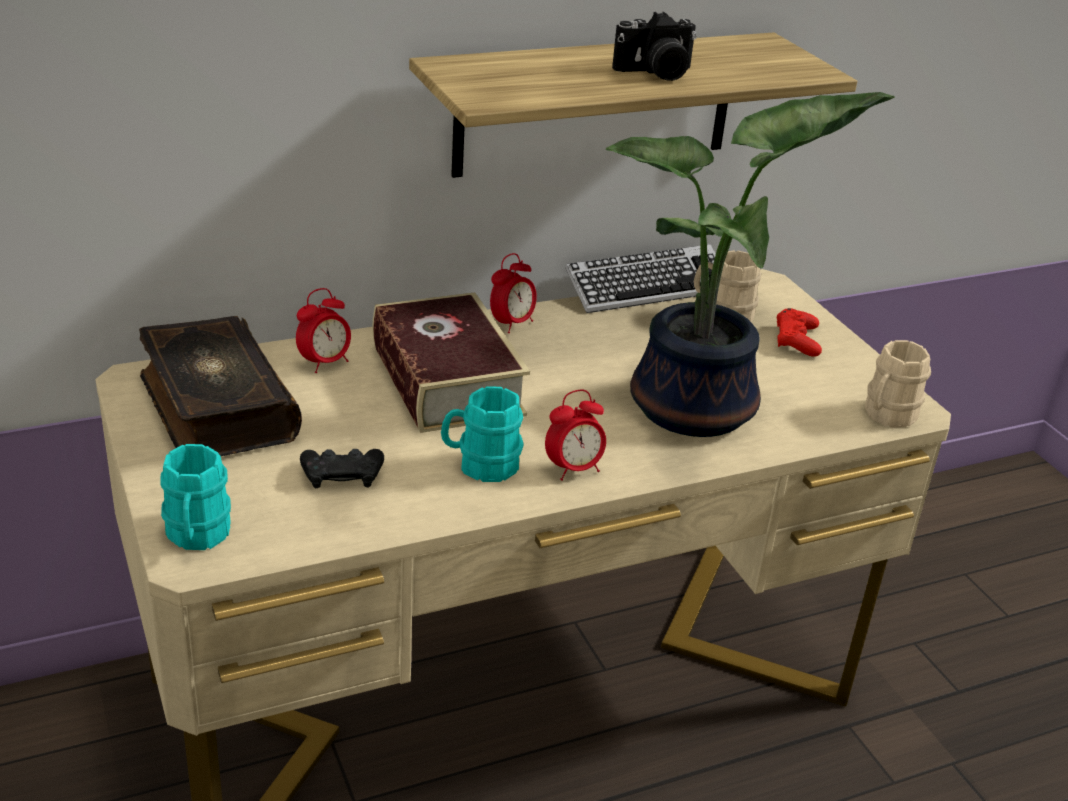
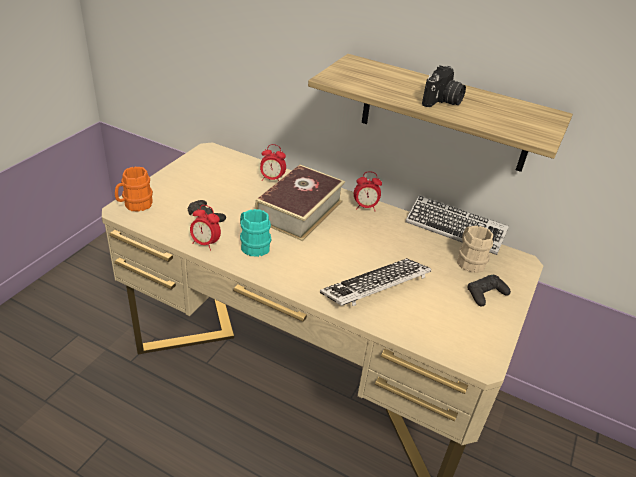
camera: 50 degrees right, 5 degrees up
(196, 536) = (135, 205): turquoise mug -> orange mug
(215, 407) = (213, 172): book -> none
(573, 469) = (280, 270): alarm clock -> alarm clock (205, 243)
(656, 73) = (442, 101): camera -> camera turned 90 degrees counterclockwise
(700, 410) = (375, 287): potted plant -> keyboard
(797, 340) = (486, 294): red game controller -> black game controller
(886, 415) = (462, 354): beige mug -> none

